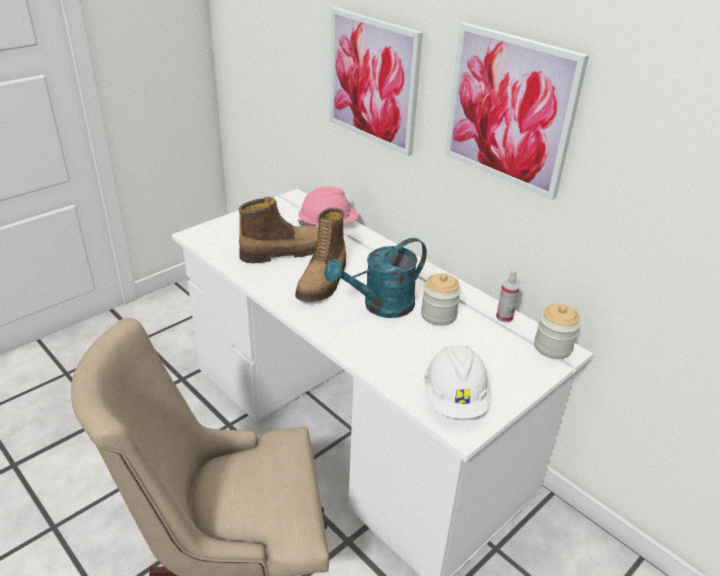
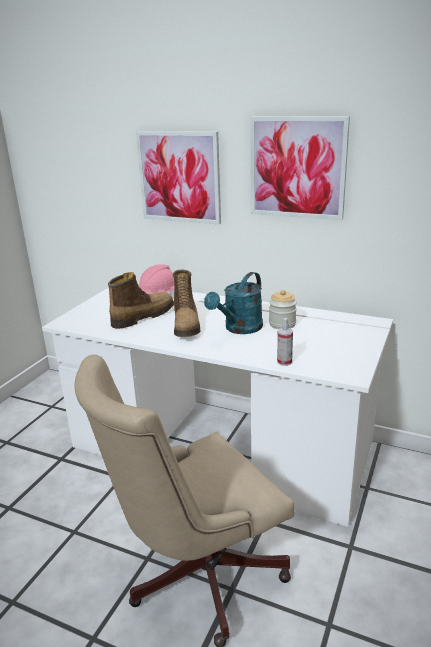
camera: 20 degrees left, 10 degrees down
(455, 399) = (333, 362): white hard hat -> none
(504, 317) = (324, 315): spray bottle -> spray bottle (284, 362)
(552, 347) = (367, 322): jar -> none

